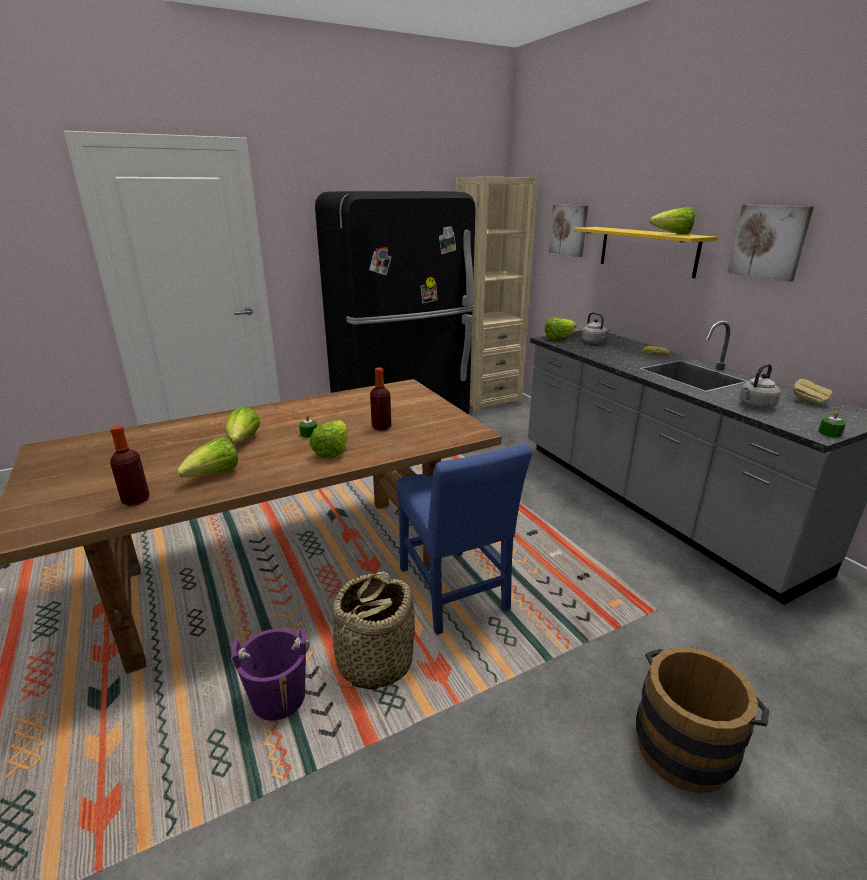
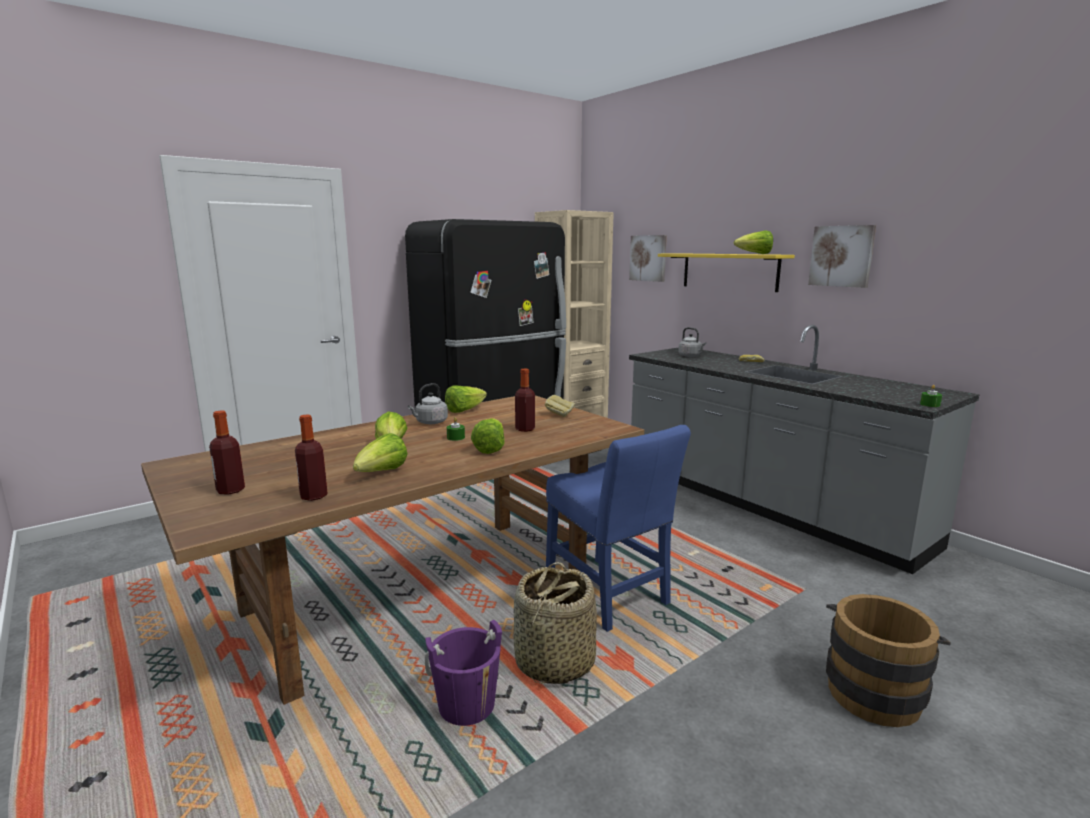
camera: 10 degrees left, 10 degrees down
(71, 485) = (230, 490): none -> bottle
(559, 338) = (656, 354): lettuce -> lettuce (464, 410)
(755, 405) = (859, 391): grey kettle -> grey kettle (430, 422)
(808, 402) = (900, 387): bread -> bread (559, 415)

